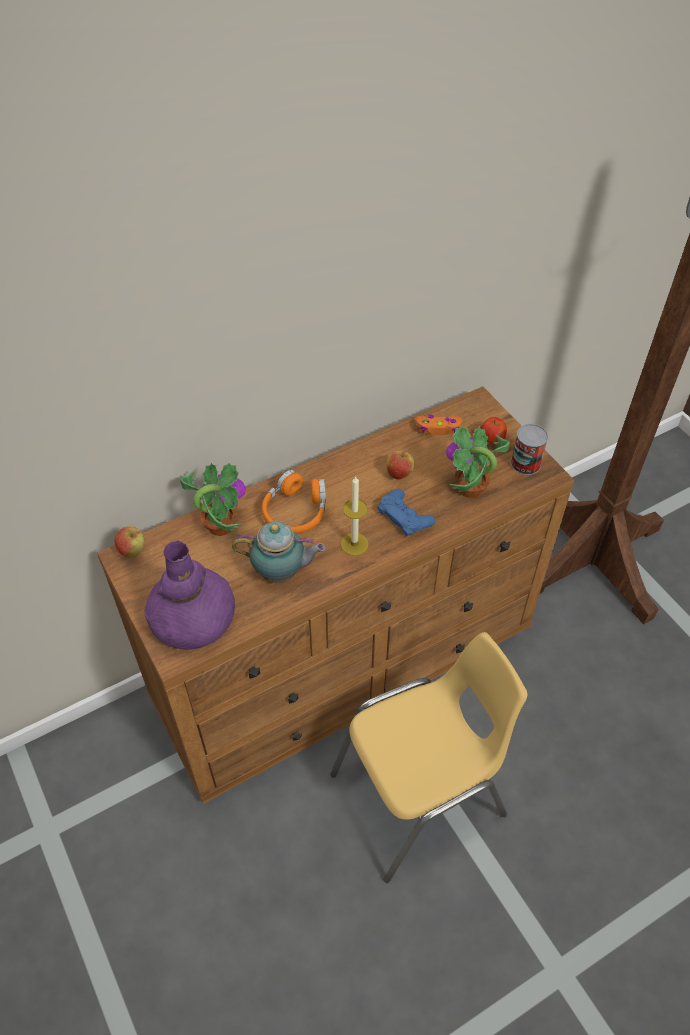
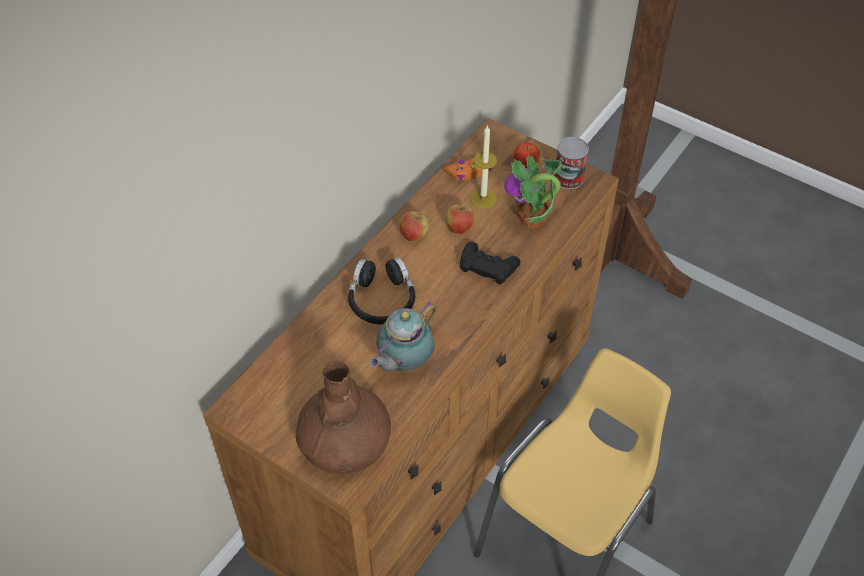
camera: 25 degrees left, 0 degrees up
(132, 551) = (241, 399): apple -> apple (414, 236)
(193, 621) = (345, 442): purple vase -> brown vase
(219, 525) = (314, 340): potted plant -> none
(282, 573) = (404, 363): teapot -> teapot turned 150 degrees clockwise
(295, 511) = (382, 299): orange headphones -> black headphones
(354, 544) = (456, 309): candle -> candle (483, 198)
(404, 516) = (487, 266): blue game controller -> black game controller

